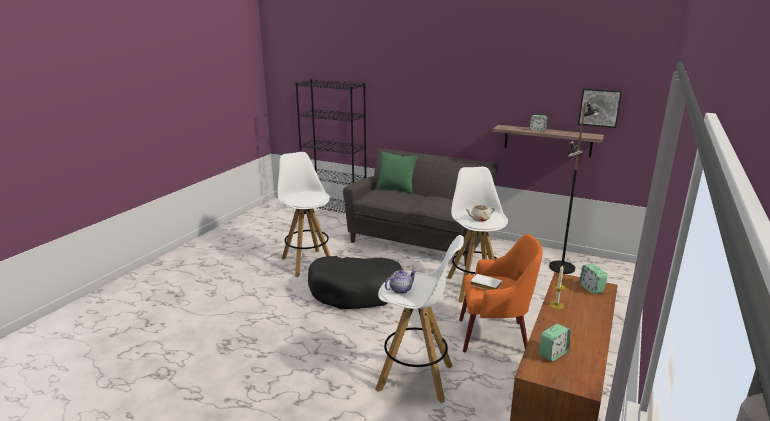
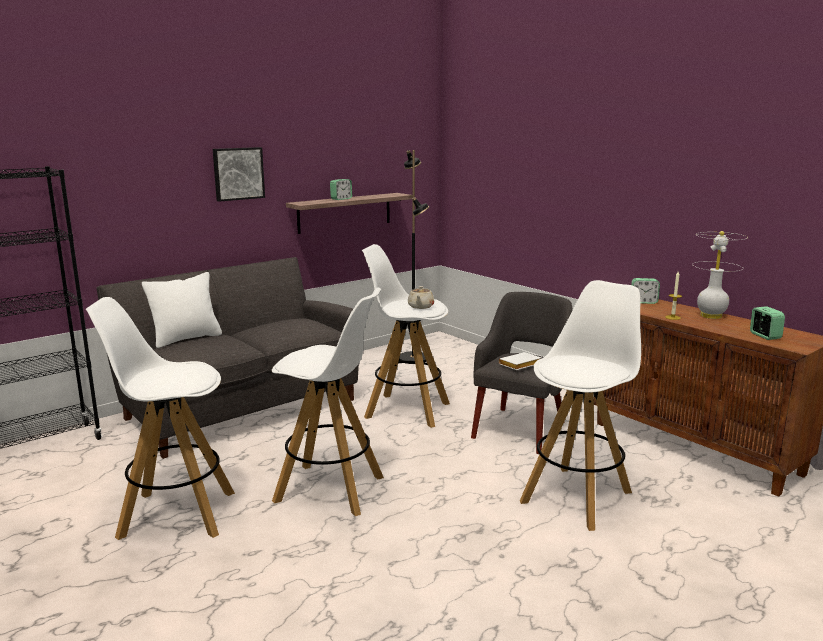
camera: 65 degrees left, 5 degrees down
(356, 291) = (331, 489): black dog bed -> white stool
(396, 189) = (186, 339): green pillow -> white pillow
(400, 289) = (589, 372): teapot -> none
(494, 336) = (520, 429): orange armchair -> grey armchair
(589, 324) = (710, 316): none -> white table lamp
(599, 107) = (389, 161): picture -> picture (238, 173)

